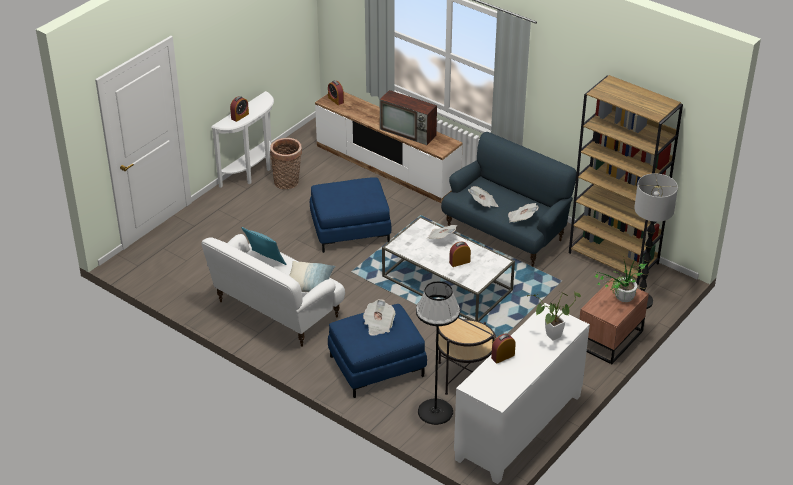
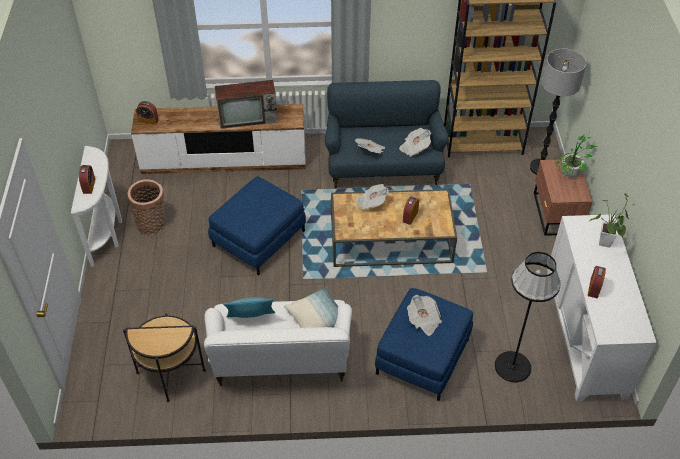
camera: 40 degrees left, 10 degrees up
(447, 283) = (391, 240): white coffee table -> brown coffee table
(465, 376) = (497, 317): side table -> side table (171, 371)

